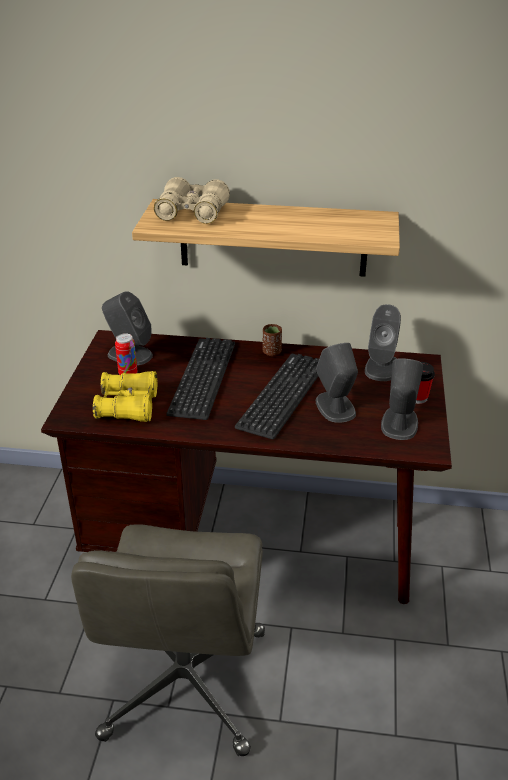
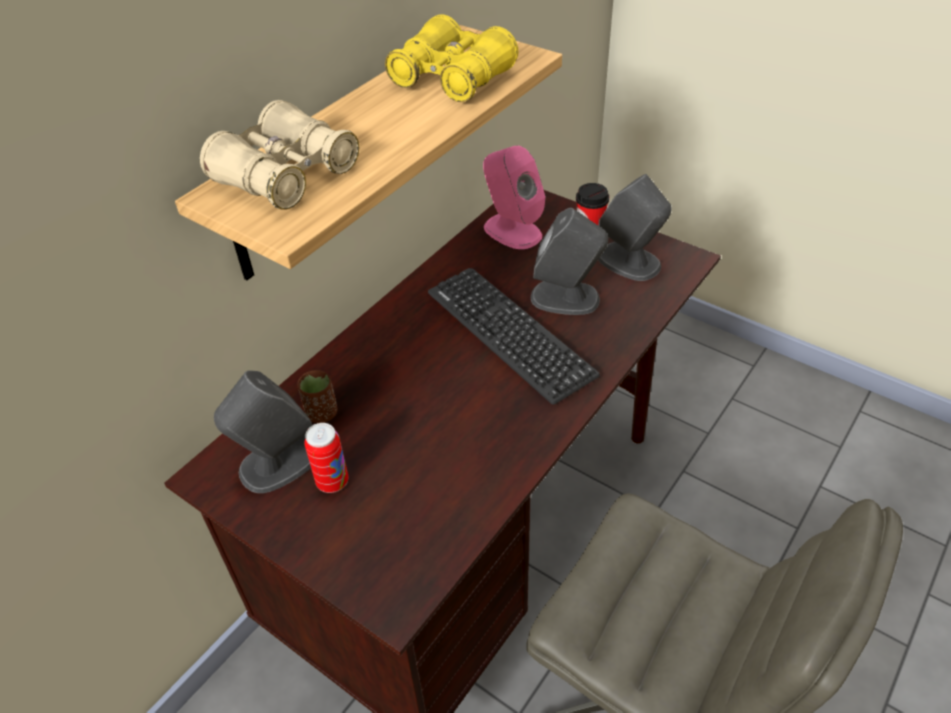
camera: 60 degrees left, 10 degrees up
(128, 406) = (419, 508): yellow binoculars -> yellow binoculars (452, 78)
(203, 378) = (411, 397): keyboard -> none
(272, 352) = (404, 307): brown cup -> brown cup (322, 413)
(382, 367) = (512, 231): grey speaker -> pink speaker

